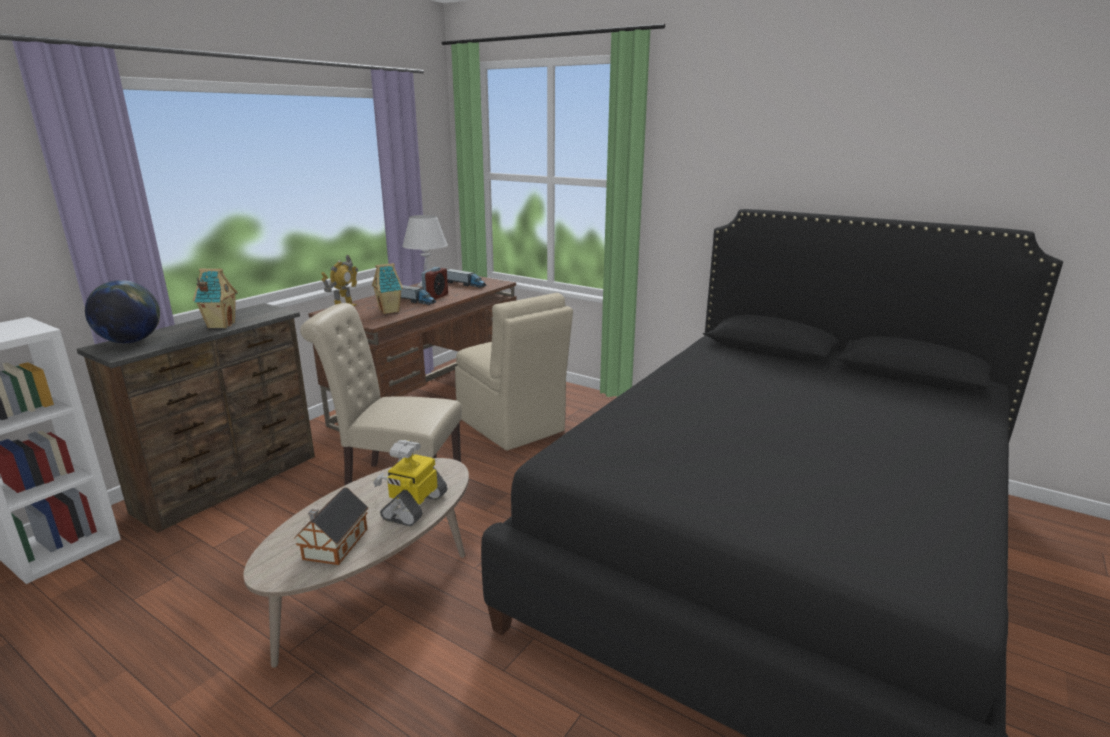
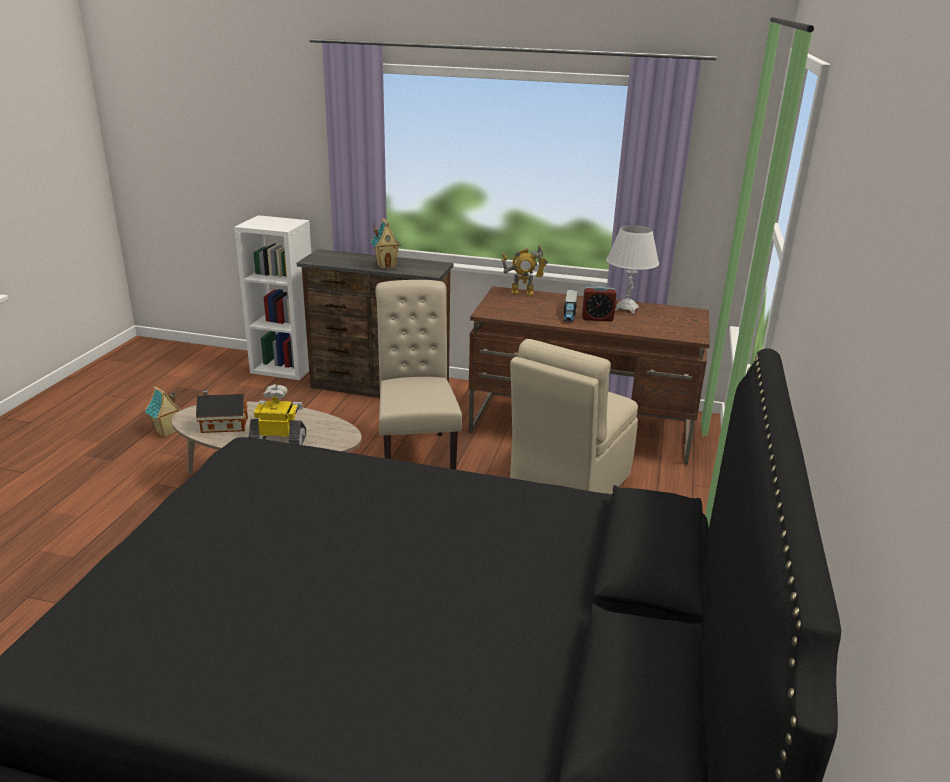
camera: 70 degrees right, 5 degrees up
(131, 342) = (336, 255): globe -> none
(390, 311) = (528, 311): toy house -> toy house (166, 432)
(465, 284) = (661, 322): toy truck -> none

